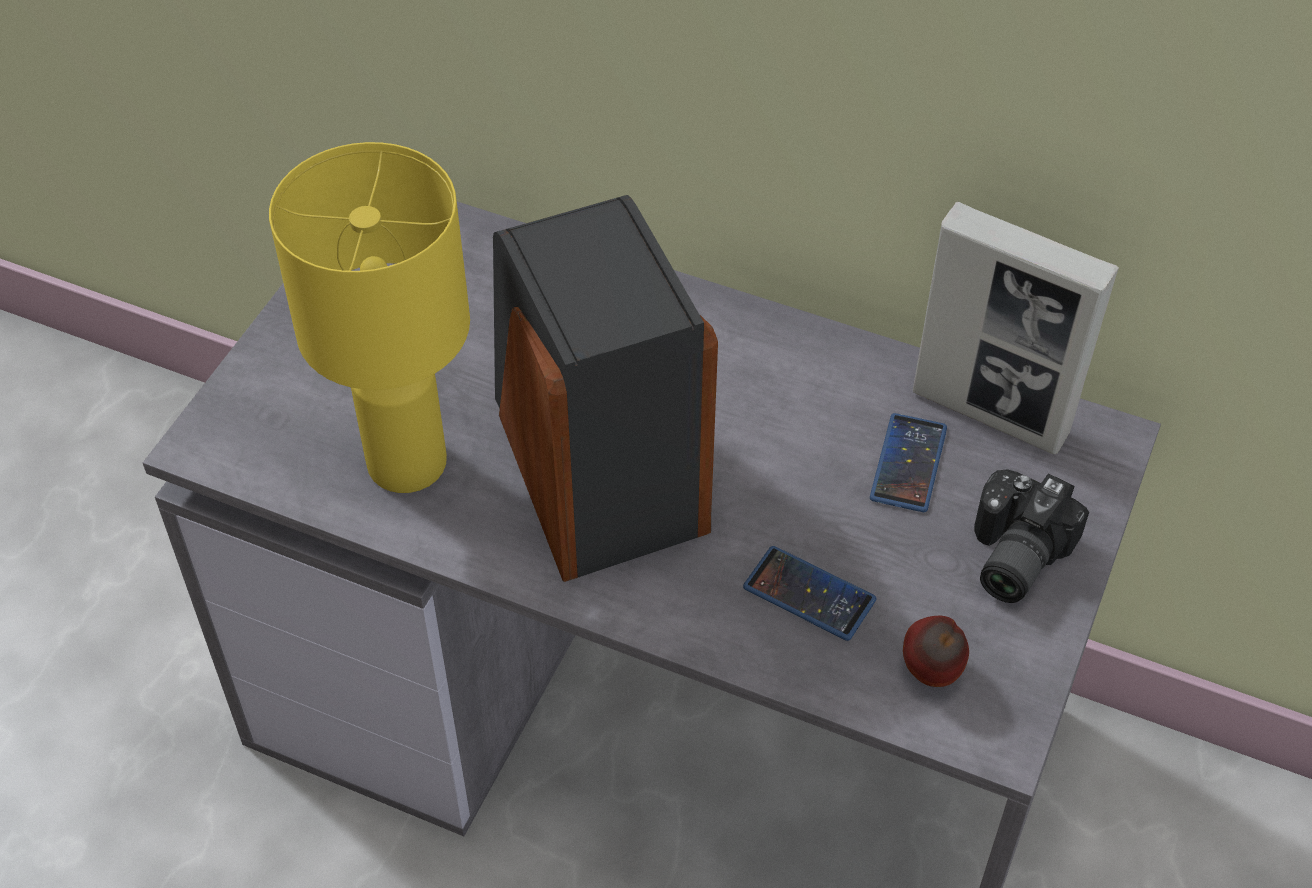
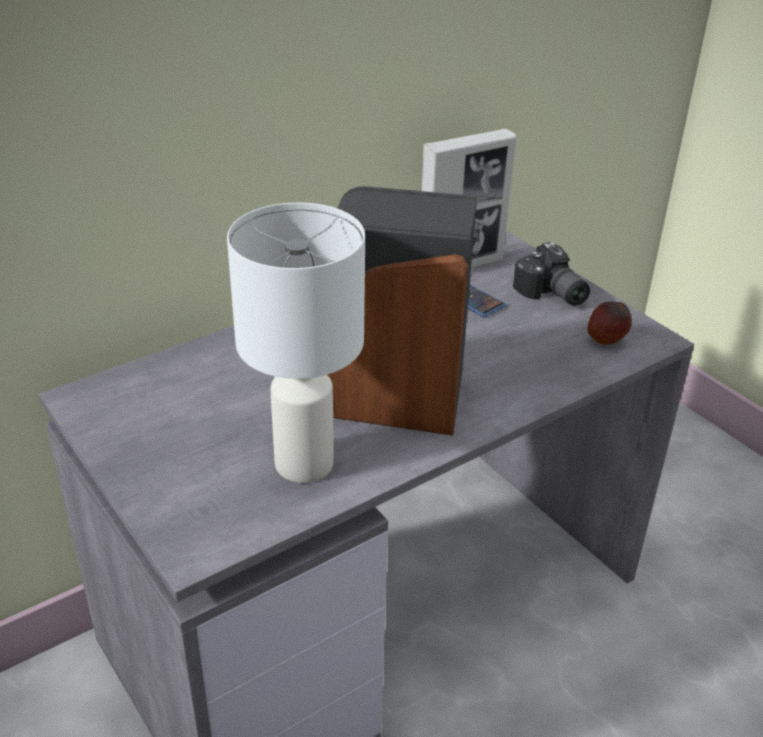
camera: 60 degrees left, 15 degrees down
(404, 463) = (304, 465): yellow table lamp -> white table lamp
(809, 594) = (529, 358): phone -> none

